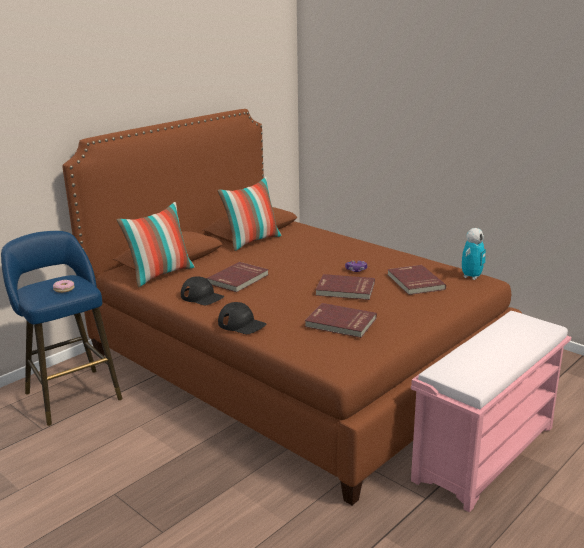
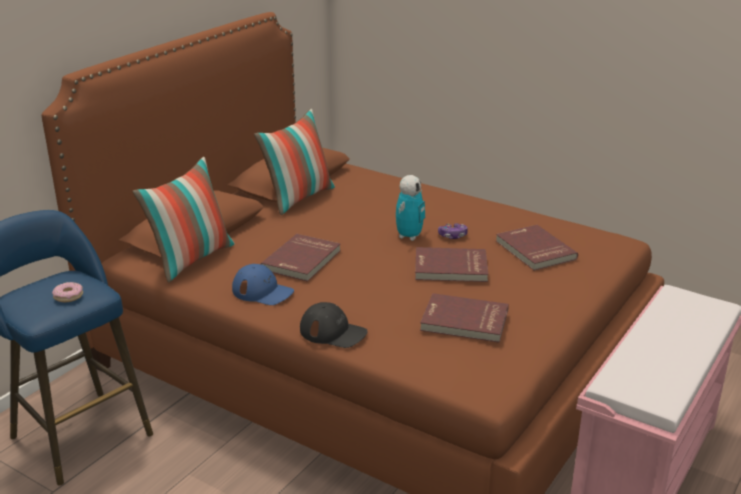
camera: 10 degrees left, 5 degrees up
(202, 297) = (263, 291): black cap -> blue cap
(471, 277) = (601, 238): toy robot -> toy robot (409, 236)

